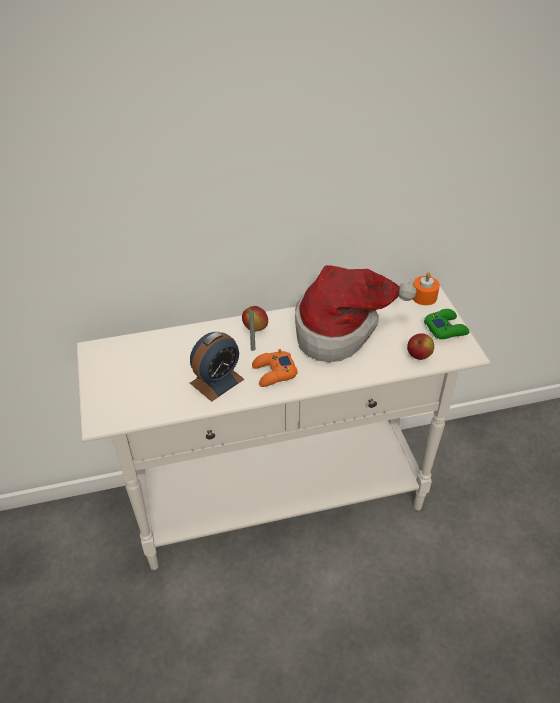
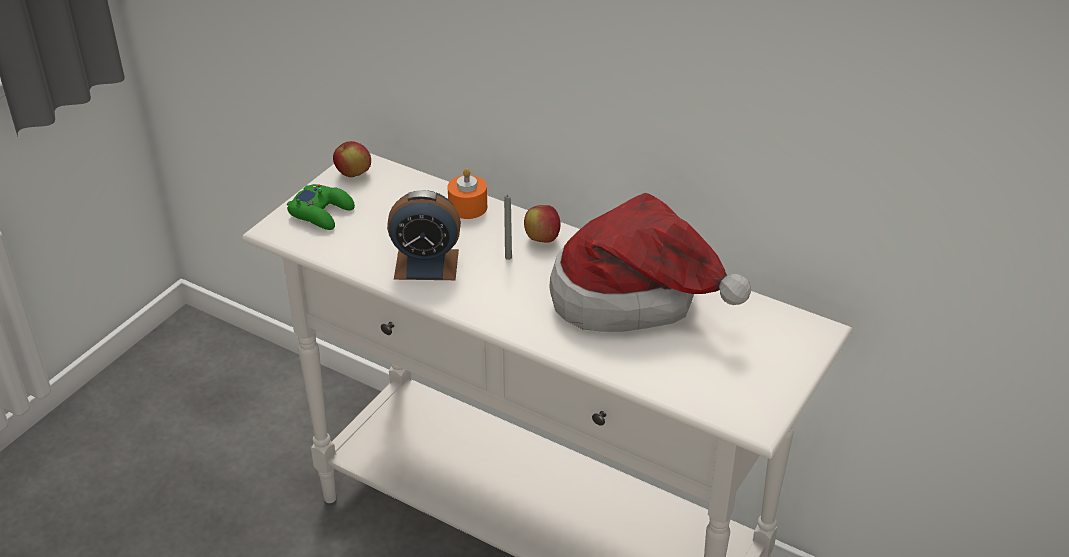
camera: 45 degrees right, 5 degrees down
(274, 373) = (494, 294): orange game controller -> none
(418, 356) = (684, 385): apple -> apple (353, 174)
(424, 297) = (801, 330): orange candle -> orange candle (467, 207)
(445, 328) = (770, 380): green game controller -> green game controller (322, 213)

